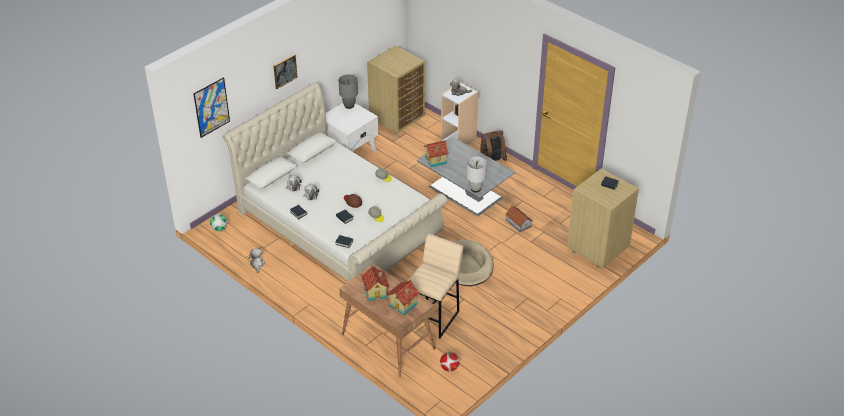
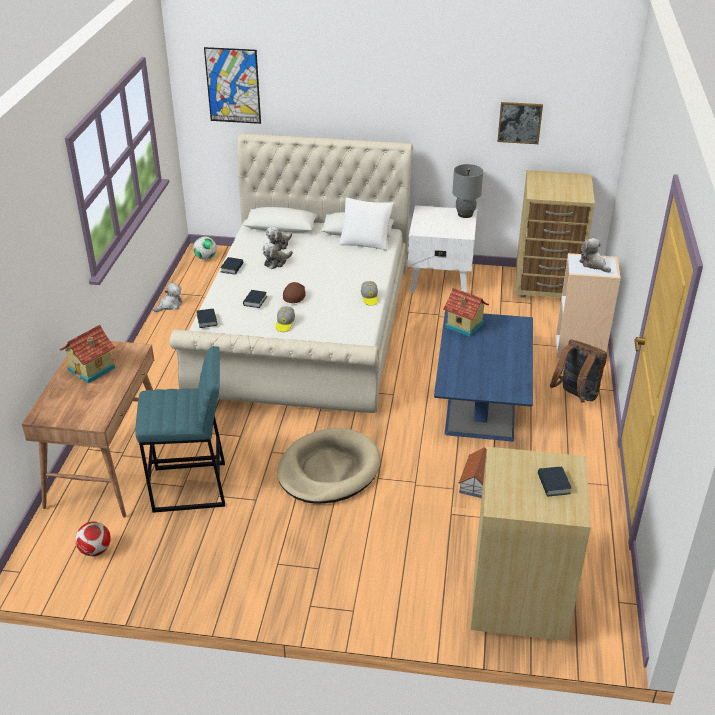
camera: 55 degrees right, 5 degrees down
(284, 71) = (366, 99): picture -> picture (519, 122)
(326, 153) = (366, 241): none -> white pillow
(403, 305) = (81, 404): toy house -> none
(434, 317) = (192, 486): beige stool -> turquoise stool
(464, 191) = (481, 399): grey coffee table -> blue coffee table
(475, 189) = (447, 383): white table lamp -> none

